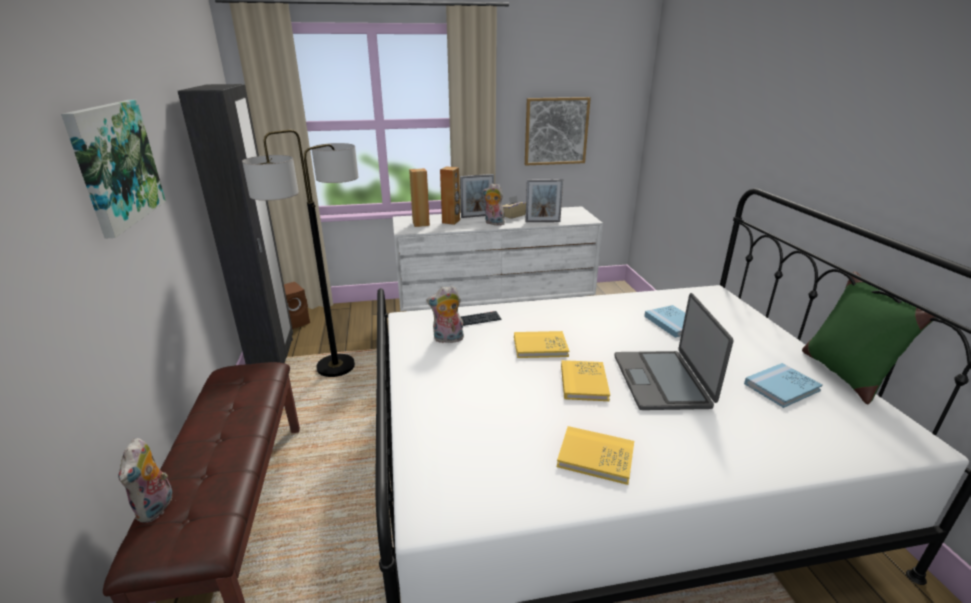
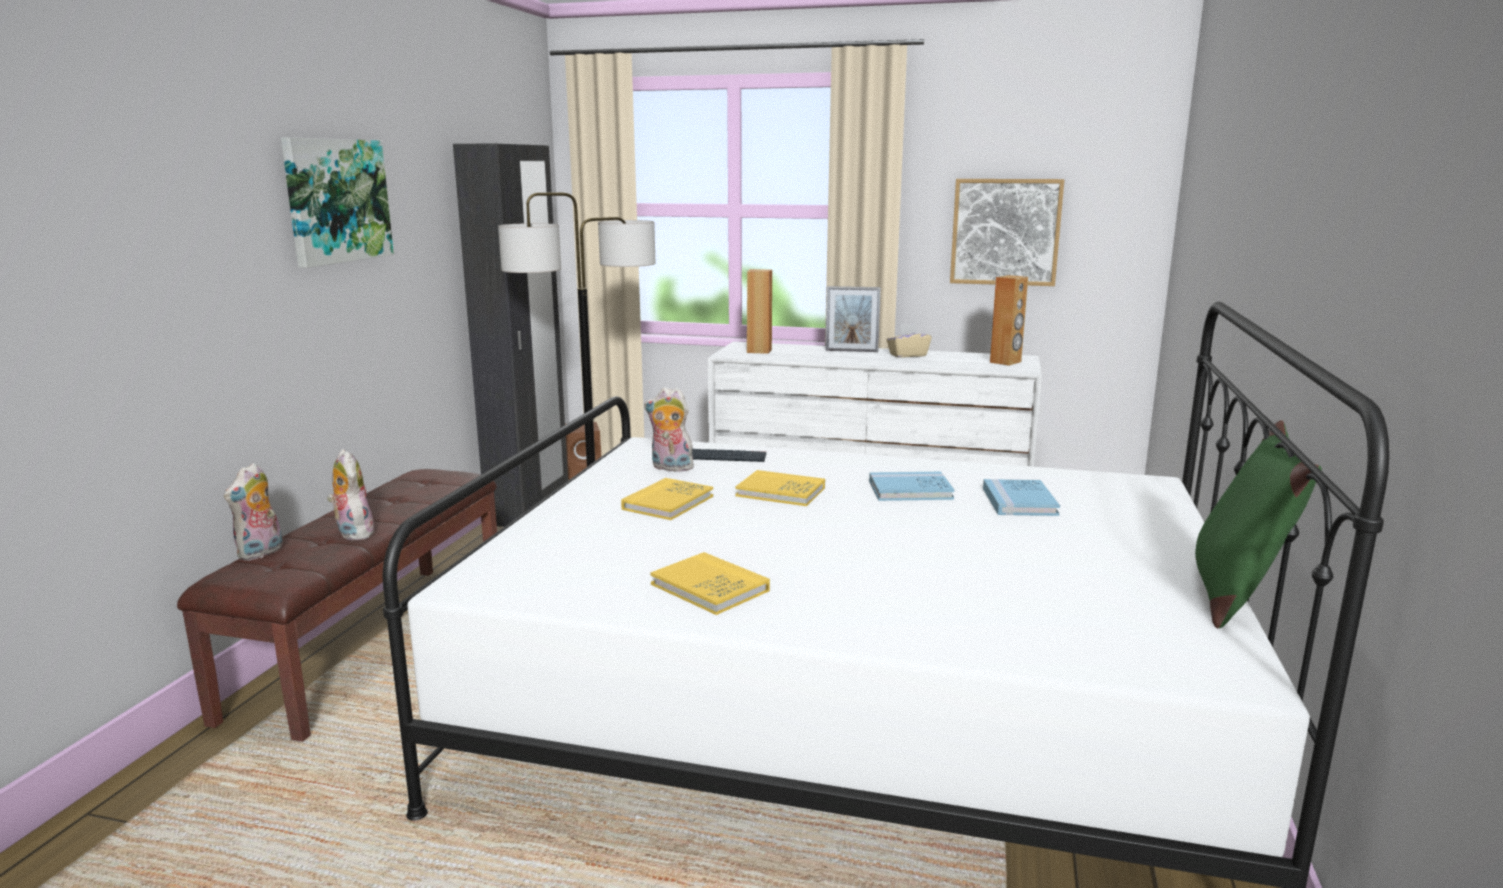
camera: 25 degrees right, 10 degrees down
(451, 221) = (805, 352): brown speaker -> brown speaker (1005, 362)
(493, 223) = (863, 359): plush toy -> plush toy (352, 533)
(542, 221) = (942, 364): picture frame -> none
(584, 383) = (791, 530): yellow book -> yellow book (668, 503)
(662, 381) = (906, 548): laptop -> none
(781, 387) = (1091, 586): blue book -> blue book (910, 490)

